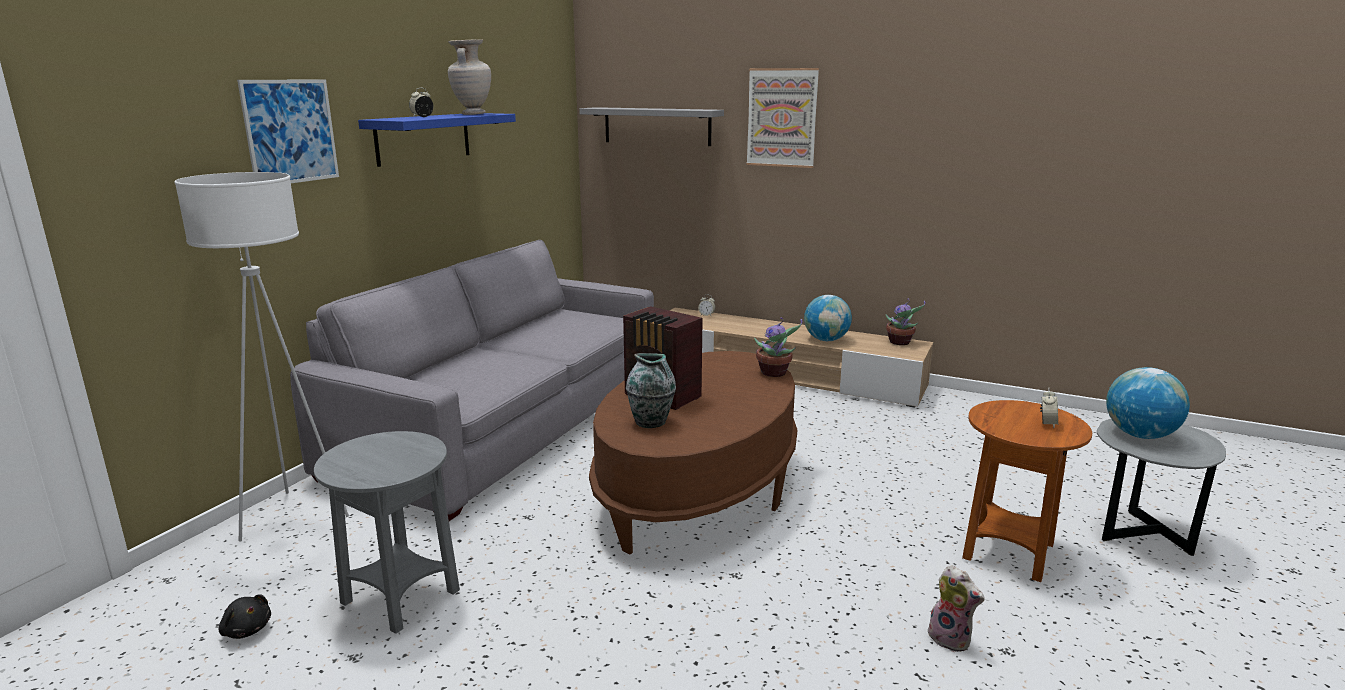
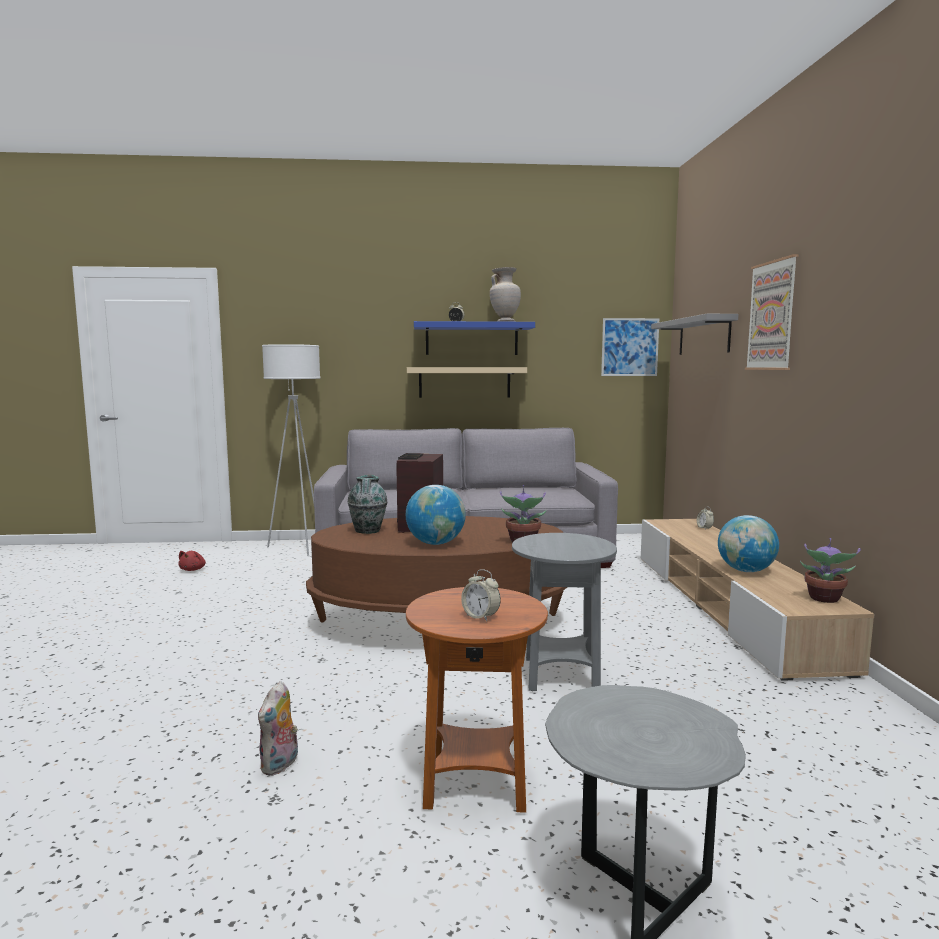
camera: 60 degrees right, 10 degrees down
(246, 629) = (193, 569): black plush toy -> red plush toy
(290, 131) = (362, 328): picture -> picture (630, 347)
(400, 598) = (235, 586): grey side table -> grey side table (560, 675)
(422, 200) = (464, 382): none -> beige shelf
(1047, 424) = (480, 617): alarm clock -> alarm clock turned 45 degrees clockwise
(1139, 435) = (633, 713): globe -> globe (436, 543)

